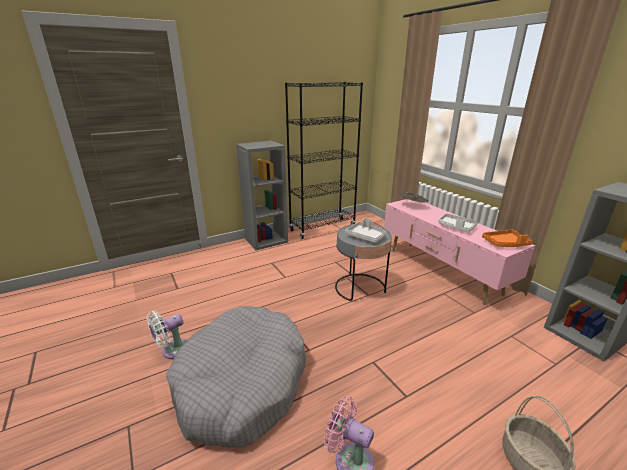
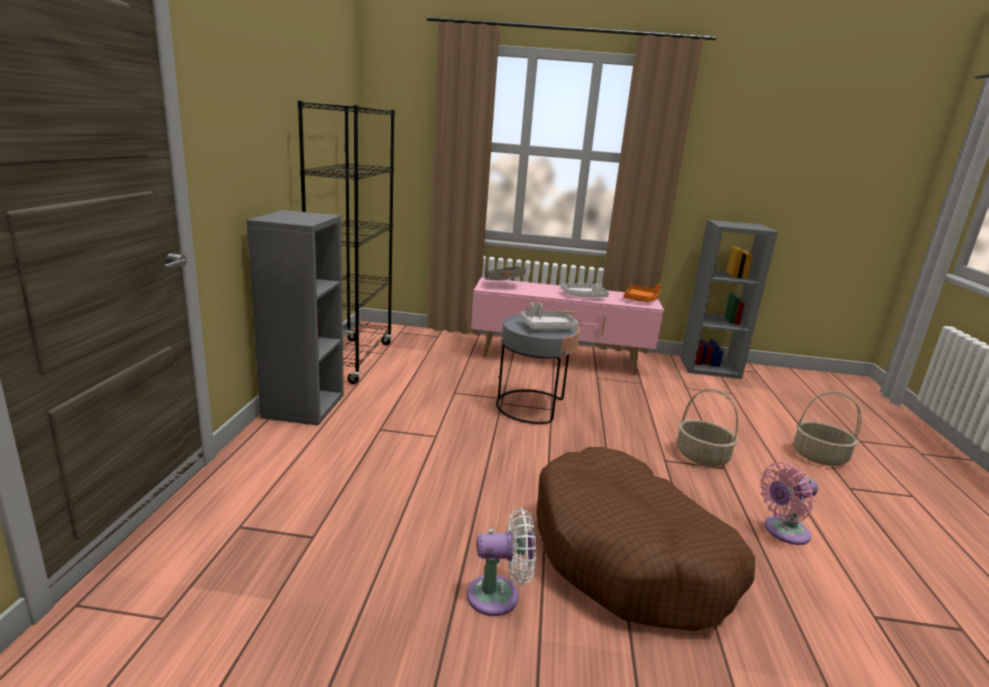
camera: 55 degrees left, 5 degrees down
(173, 350) = (499, 595): white fan -> white fan turned 90 degrees counterclockwise
(242, 383) = (629, 555): grey dog bed -> brown dog bed
(406, 379) = (702, 456): none -> basket

